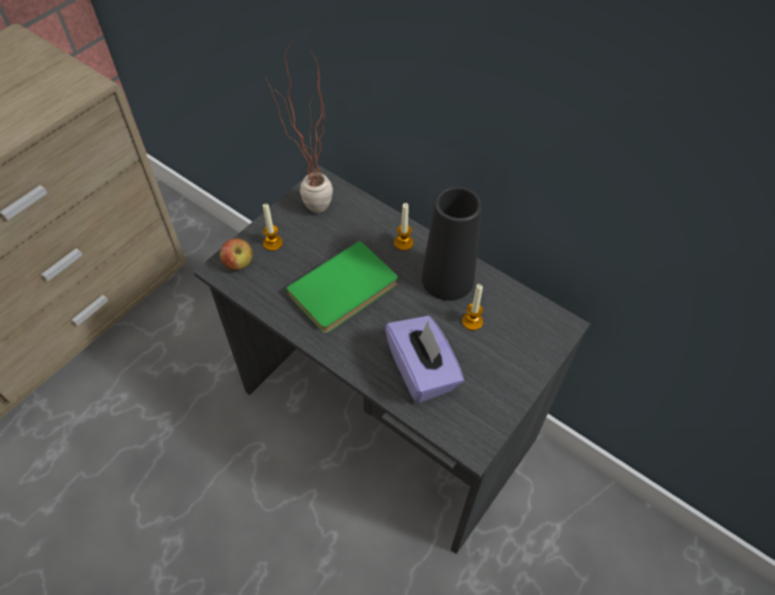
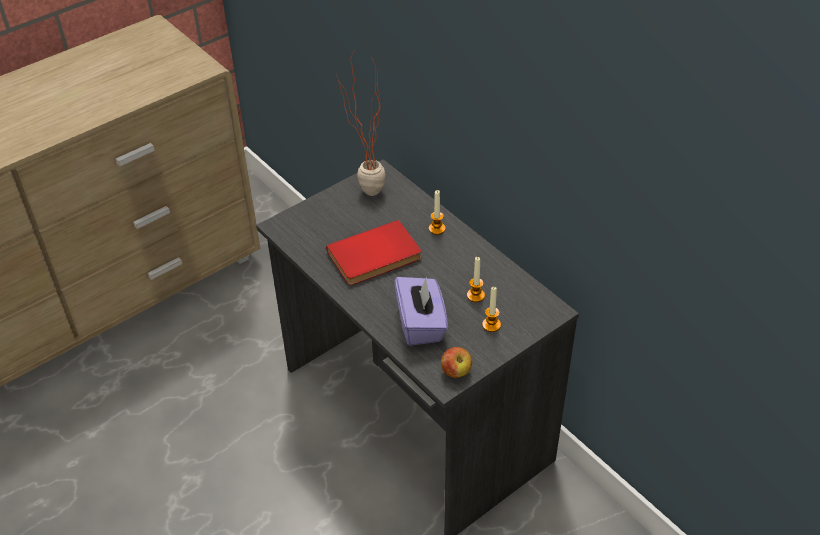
camera: 15 degrees right, 10 degrees down
(238, 263) = (294, 224): apple -> apple (456, 372)
(273, 243) = (326, 213): candle -> candle (491, 325)
(345, 291) = (376, 257): green book -> red book
(447, 279) = (465, 261): black vase -> none

